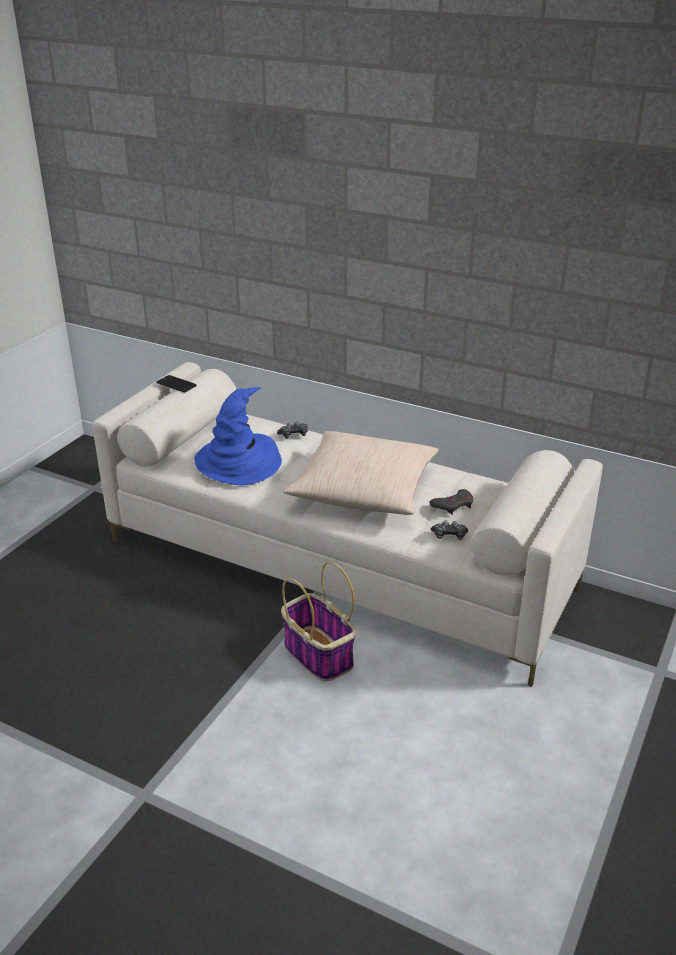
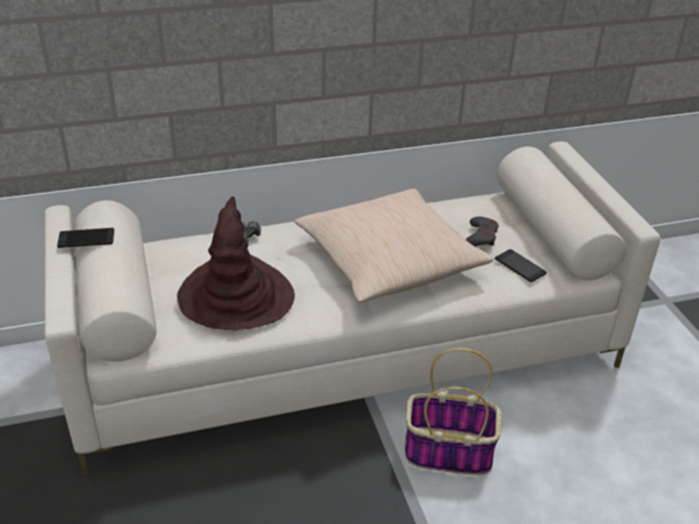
camera: 45 degrees left, 5 degrees up
(239, 462) = (236, 296): blue hat -> brown hat
(449, 536) = (520, 266): game controller -> phone

